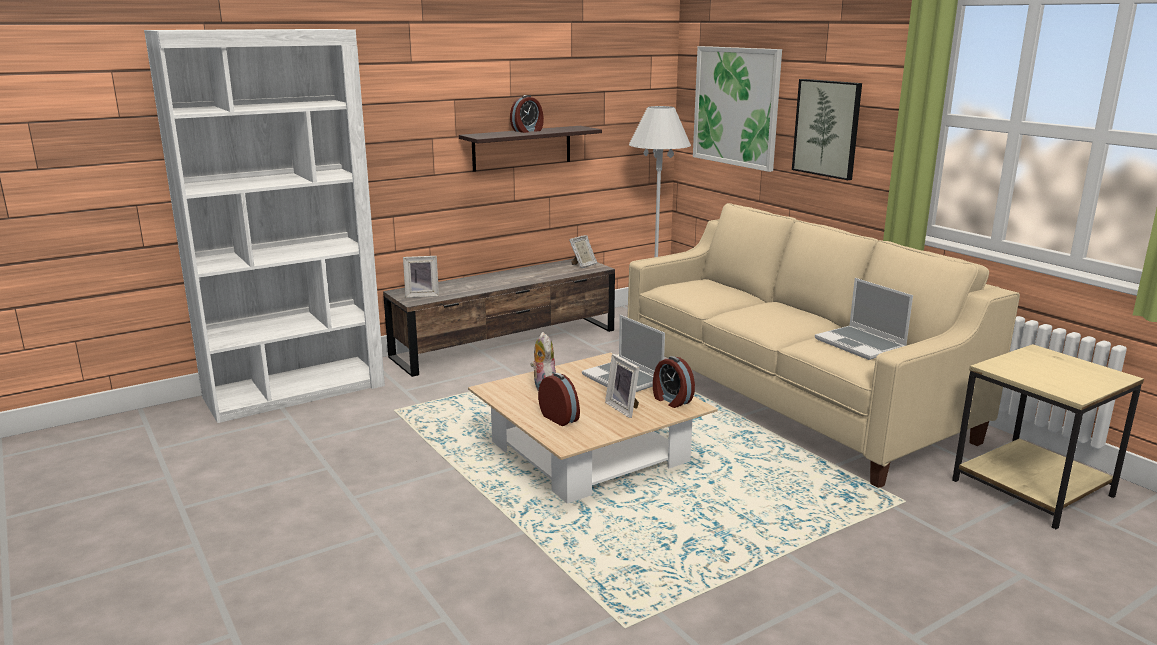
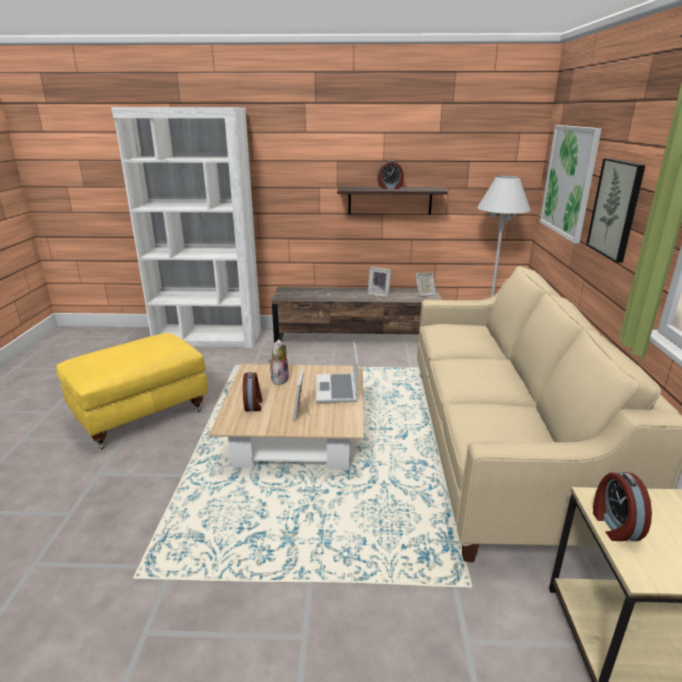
camera: 35 degrees right, 5 degrees up
(356, 499) = (141, 415): none -> yellow ottoman
(422, 295) = (292, 294): picture frame -> picture frame (379, 294)
(671, 400) = (342, 418): alarm clock -> alarm clock (614, 525)
(861, 344) = (510, 424): laptop -> none

